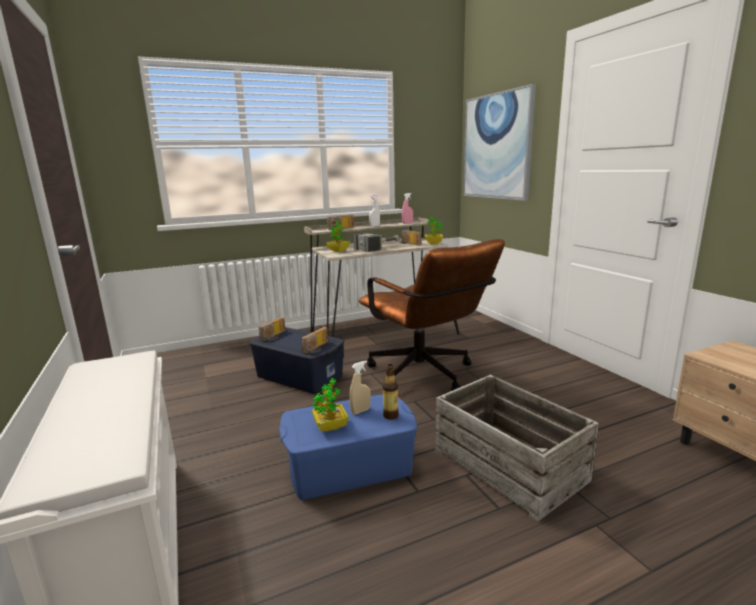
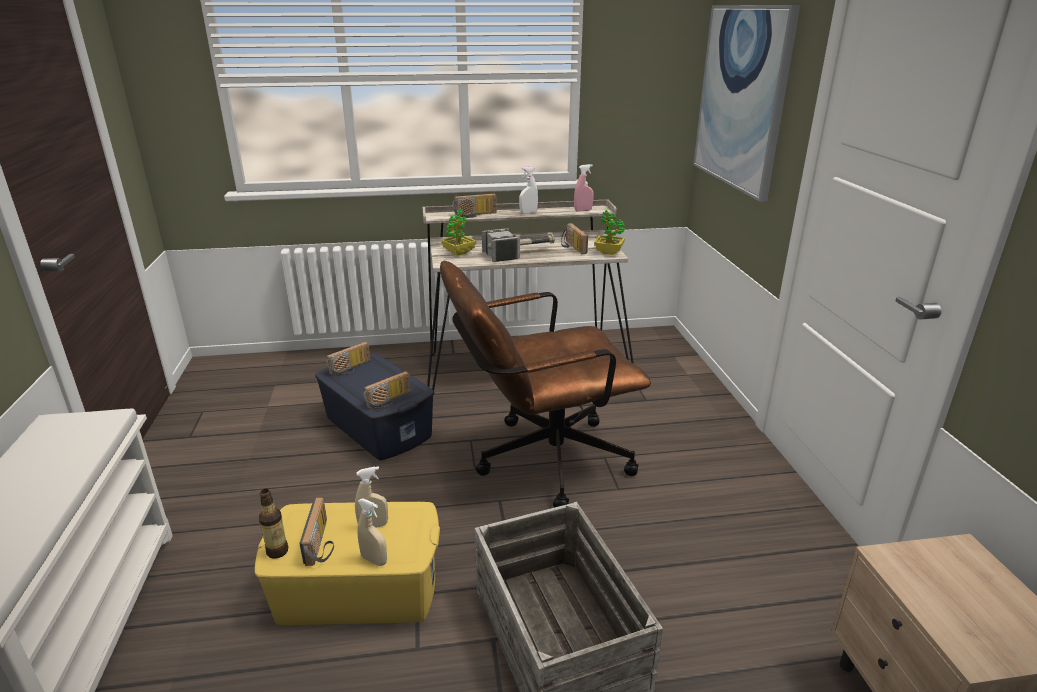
camera: 15 degrees right, 10 degrees up
(330, 426) = (322, 543): potted plant -> radio
(349, 467) = (357, 589): blue storage box -> yellow storage box
(376, 428) = (374, 560): none -> beige spray bottle
(391, 415) = (405, 542): bottle -> bottle (277, 551)
(426, 377) = (540, 461): brown office chair -> brown office chair turned 90 degrees clockwise

